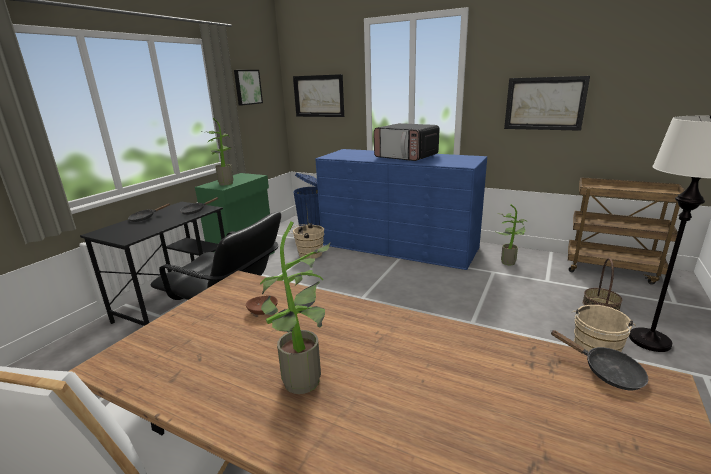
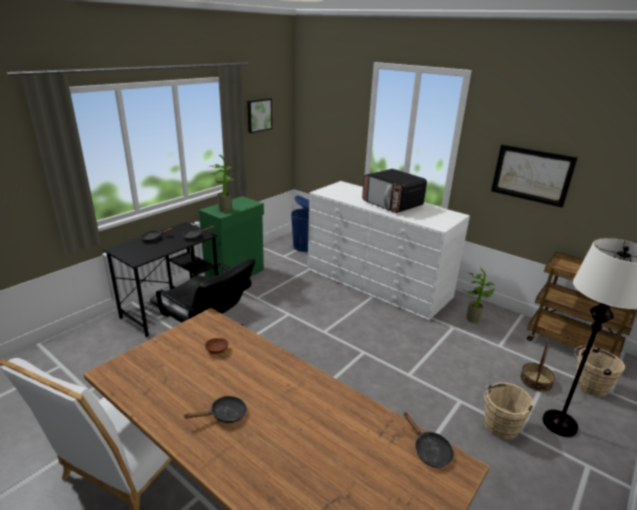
camera: 10 degrees right, 5 degrees up
(305, 384) = (225, 415): potted plant -> black frying pan
(308, 254) = (292, 277): beige bucket -> beige bucket (588, 385)
(319, 96) = (326, 126): picture -> none
(398, 246) = (377, 282): blue dresser -> white dresser

